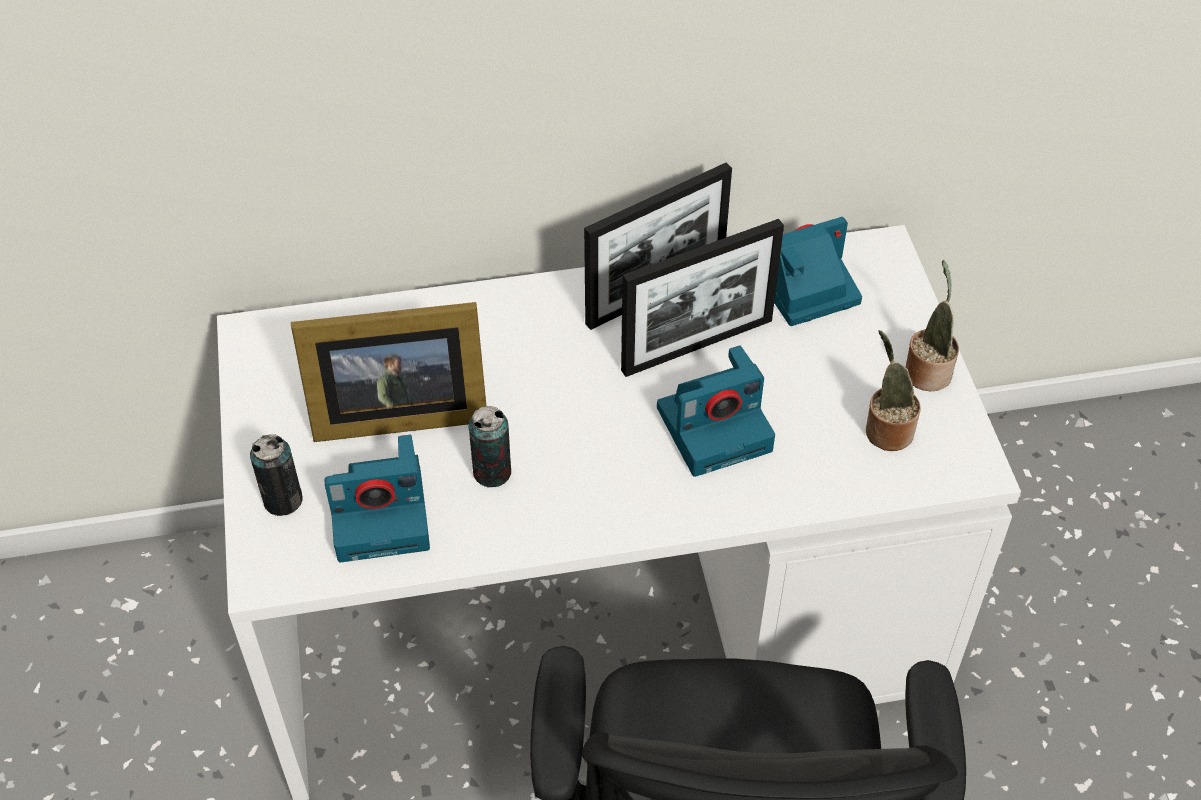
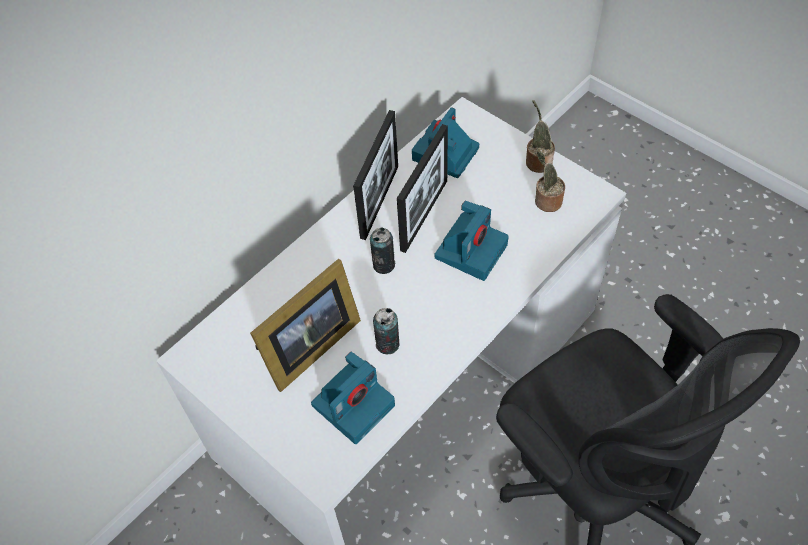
camera: 35 degrees left, 5 degrees up
(283, 500) = (294, 433): can -> can (383, 265)

